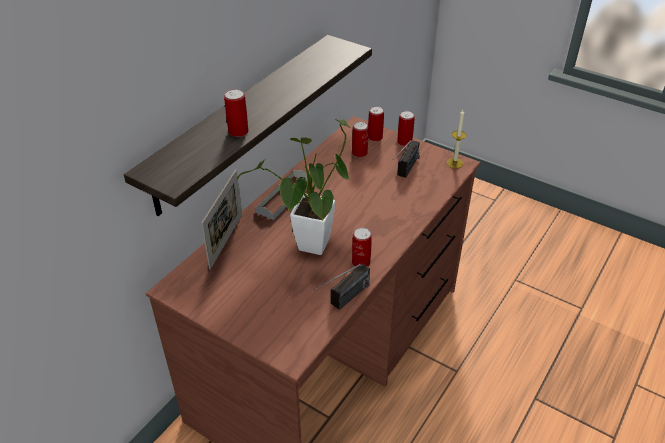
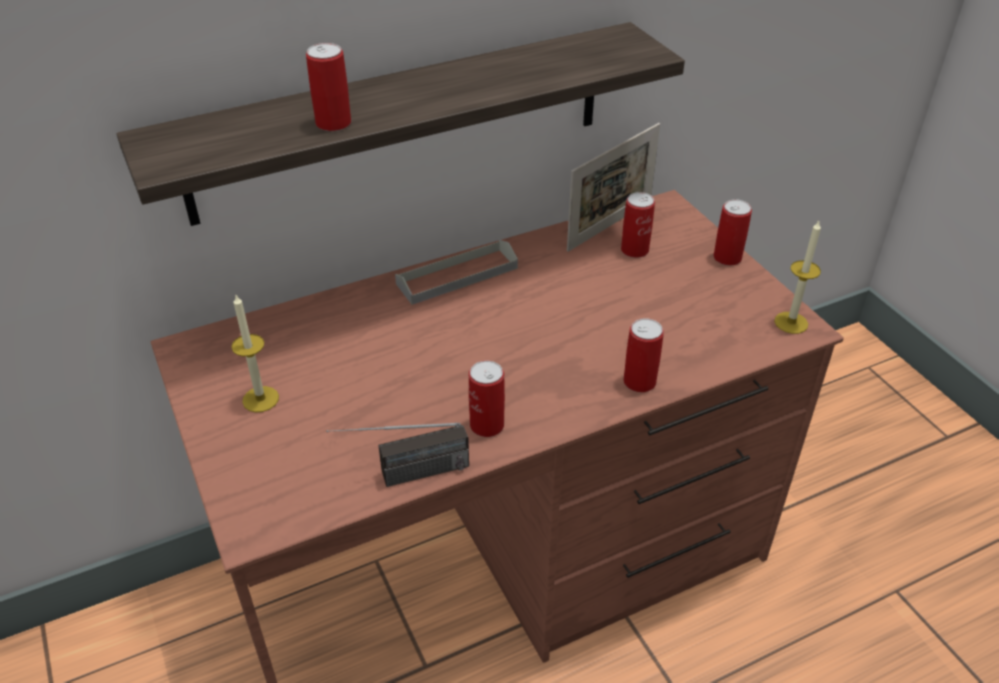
camera: 30 degrees right, 0 degrees up
(226, 240) = (318, 309): picture frame -> picture frame (609, 225)
(238, 296) = (260, 399): none -> candle
(310, 250) = (425, 373): potted plant -> none
(375, 137) = (682, 234): can -> can (639, 381)
(405, 172) = (687, 307): radio -> none

